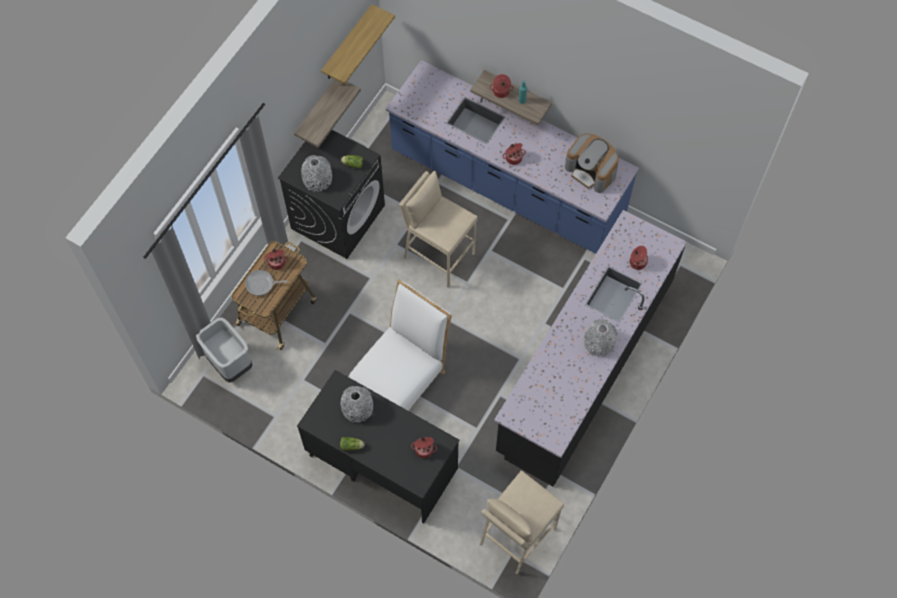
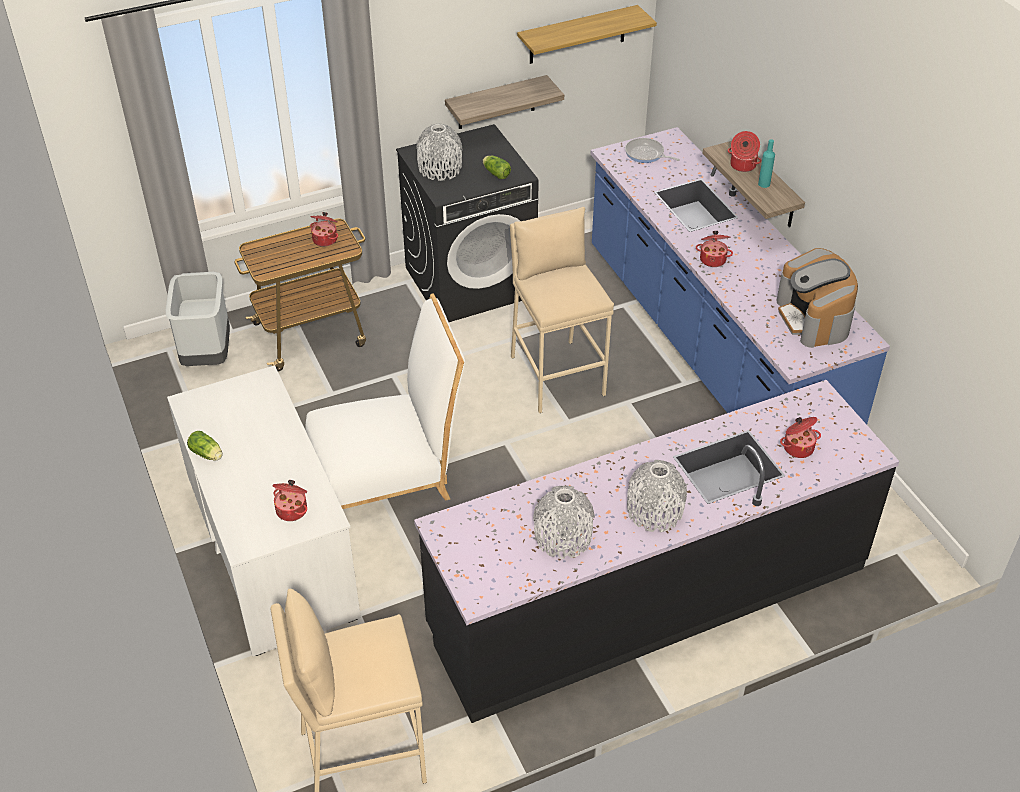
camera: 35 degrees right, 20 degrees down
(261, 284) = (286, 250): frying pan -> frying pan (646, 154)
(357, 408) = (258, 418): grey vase -> grey vase (563, 537)
(381, 462) = (271, 552): black desk -> white desk

